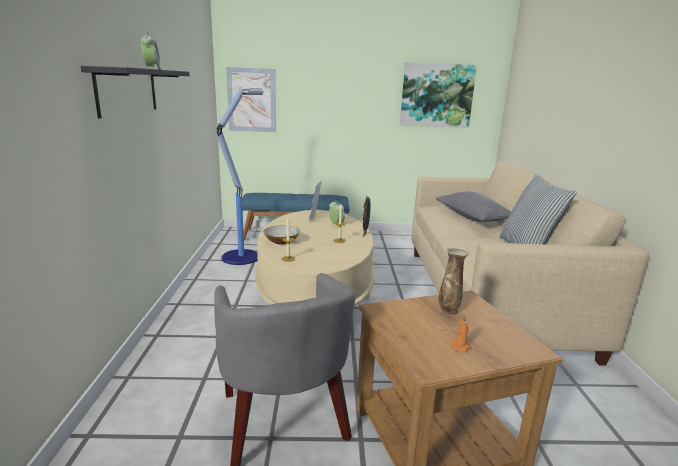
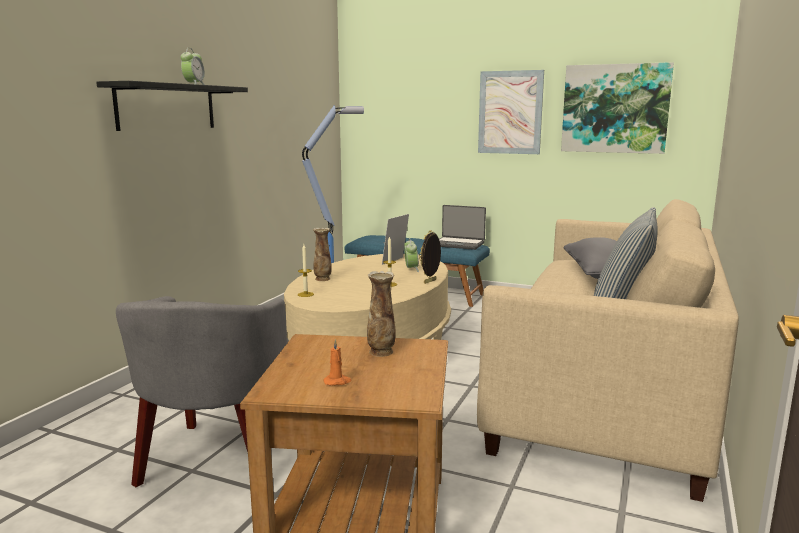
camera: 25 degrees right, 5 degrees down
(251, 100) = (377, 123): picture -> picture (510, 112)
(281, 241) = (322, 279): bowl -> vase
(328, 196) = (458, 244): none -> laptop

